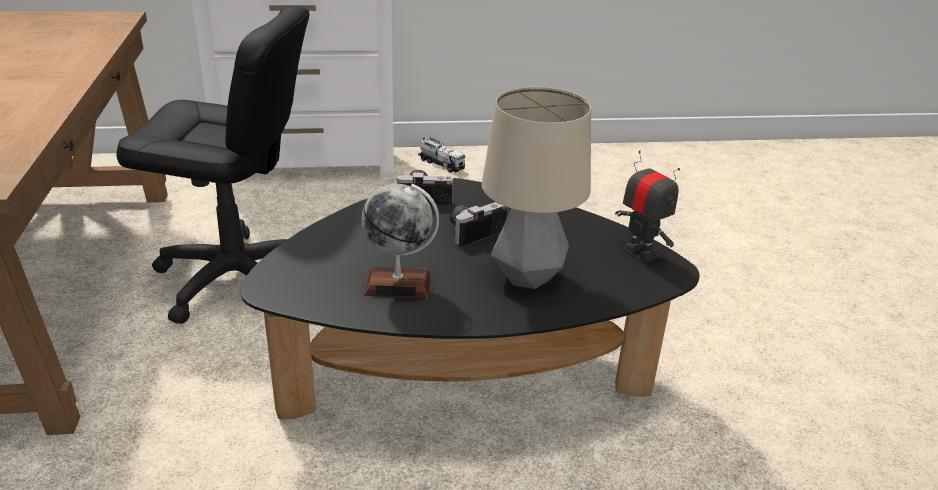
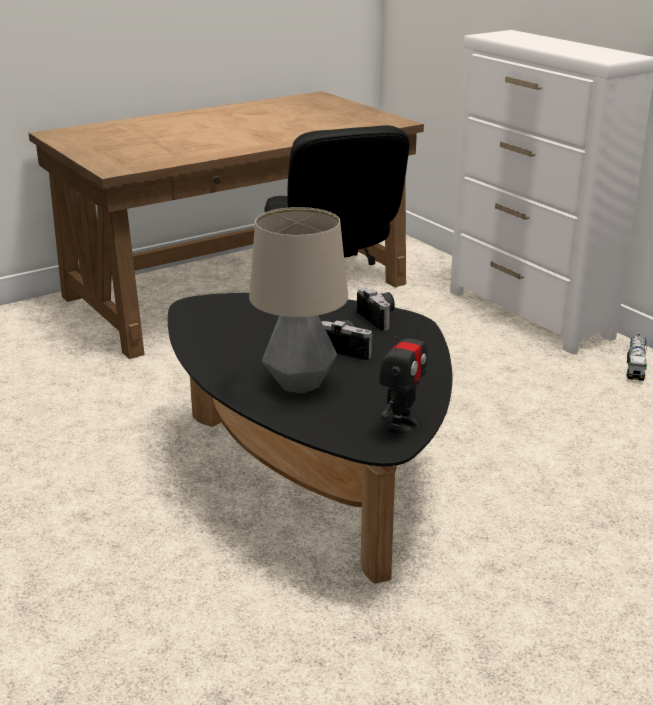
camera: 65 degrees right, 5 degrees down
(398, 284) = (238, 341): globe -> none

